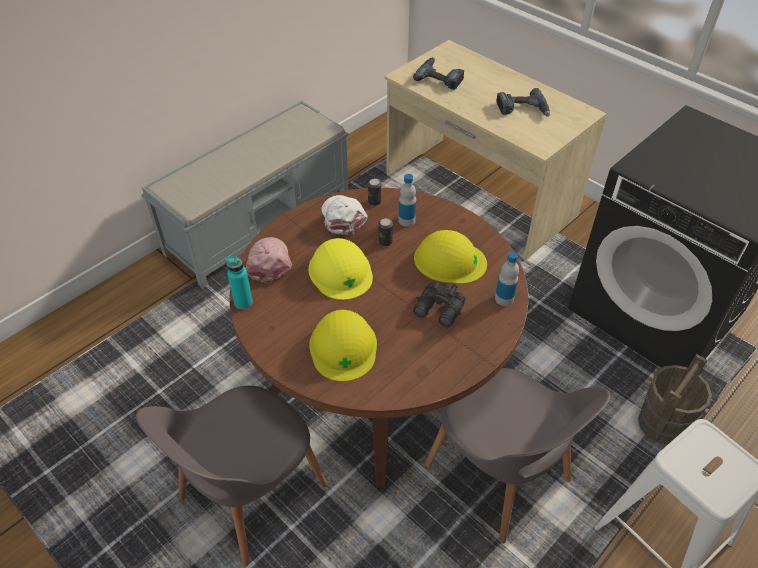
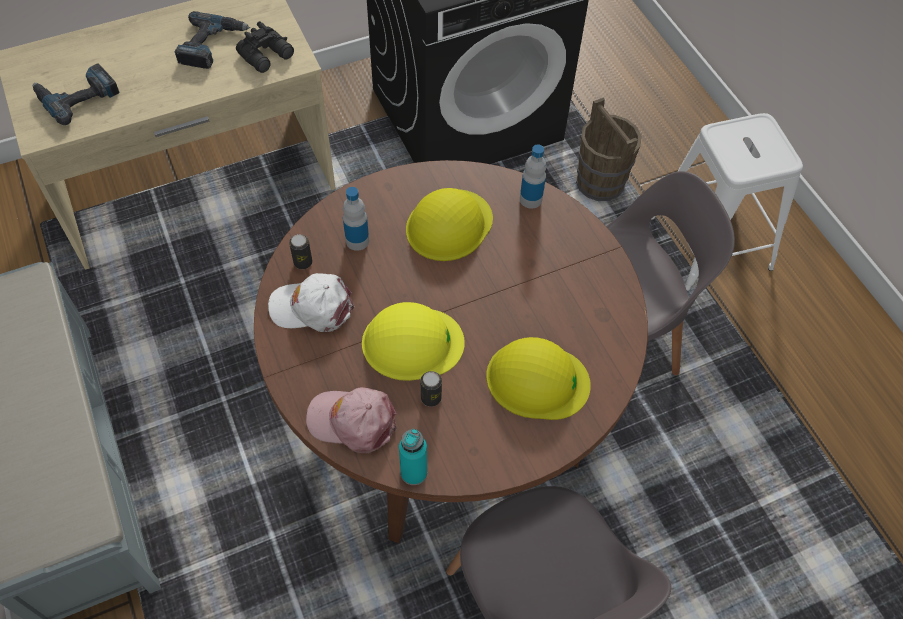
camera: 70 degrees left, 10 degrees up
(385, 242) = (384, 277): can -> can (431, 398)
(439, 311) = (522, 265): black binoculars -> black binoculars (267, 56)

